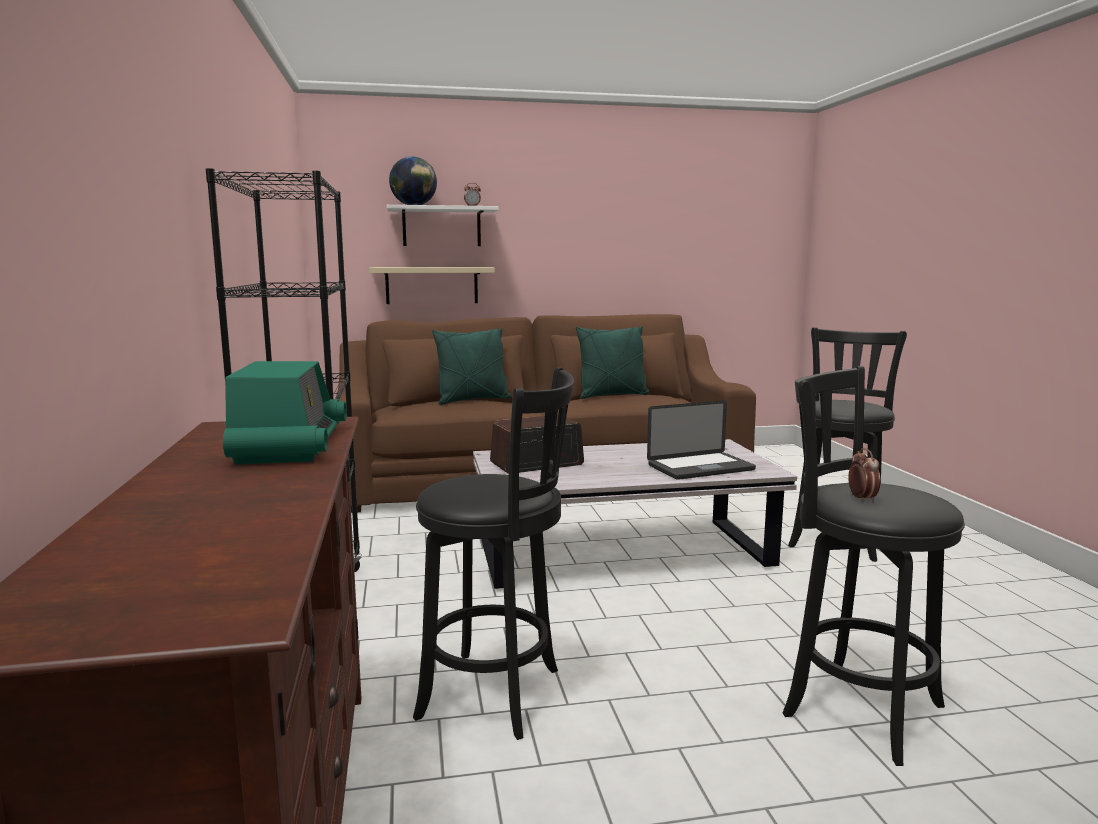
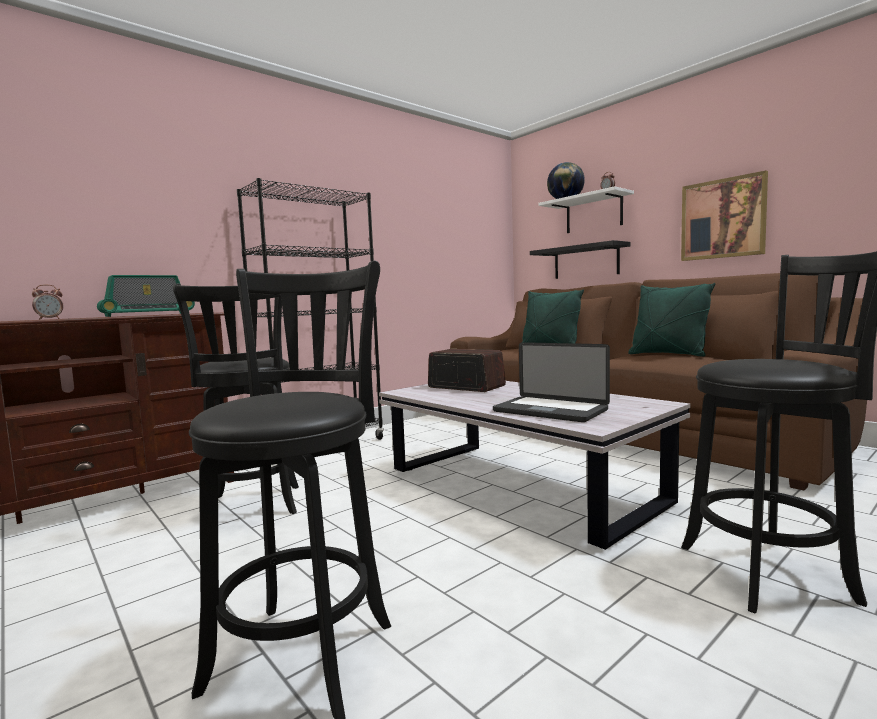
camera: 60 degrees right, 5 degrees down
(432, 285) = (586, 261): beige shelf -> black shelf
(585, 255) = (723, 219): none -> picture
(862, 499) = (259, 396): alarm clock -> alarm clock (50, 319)

